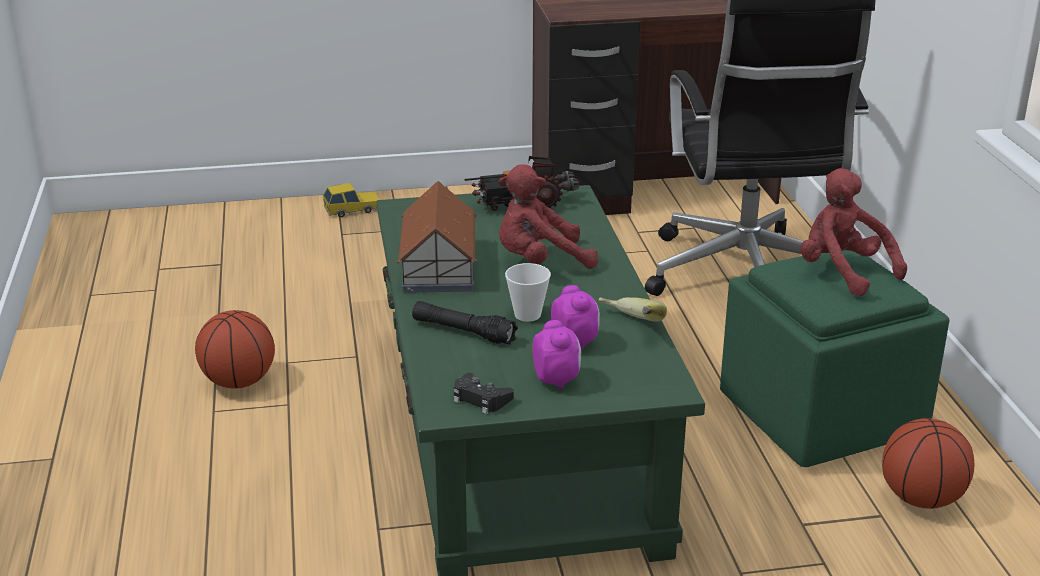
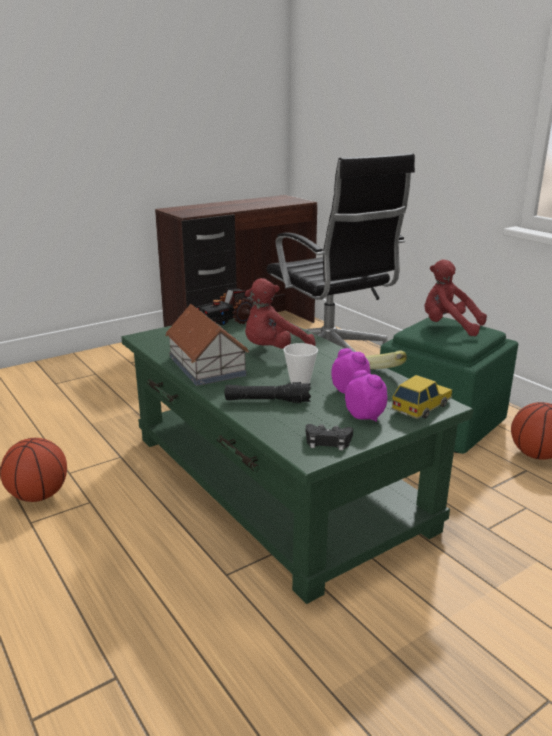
camera: 25 degrees left, 5 degrees down
(352, 209) = (53, 368): toy car -> toy car (422, 406)

